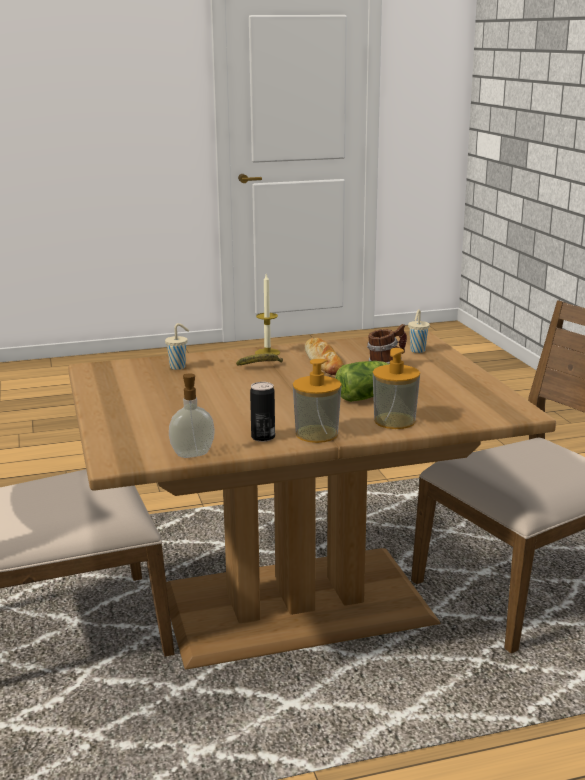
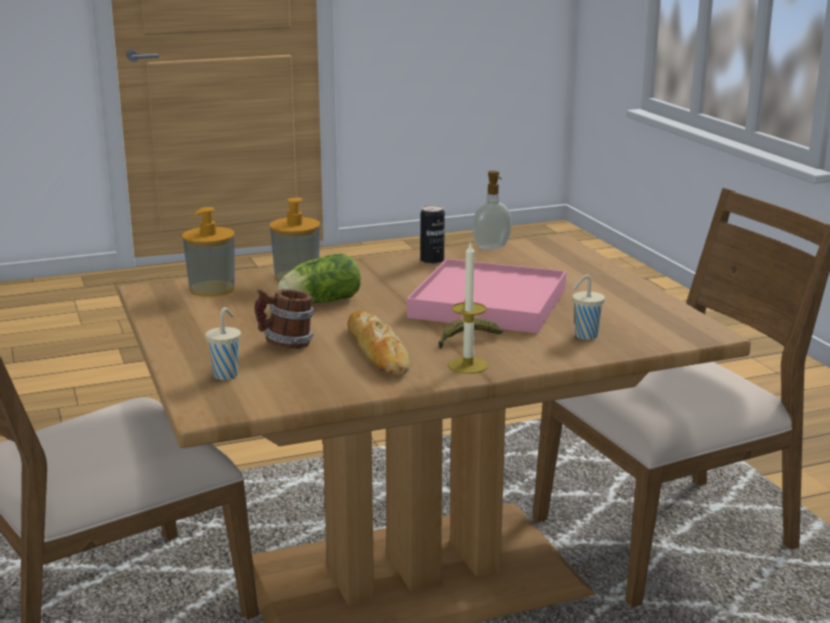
camera: 175 degrees right, 0 degrees up
(231, 392) = (489, 303): none -> pink tray
(316, 434) = (379, 264): soap dispenser -> soap dispenser (212, 289)

